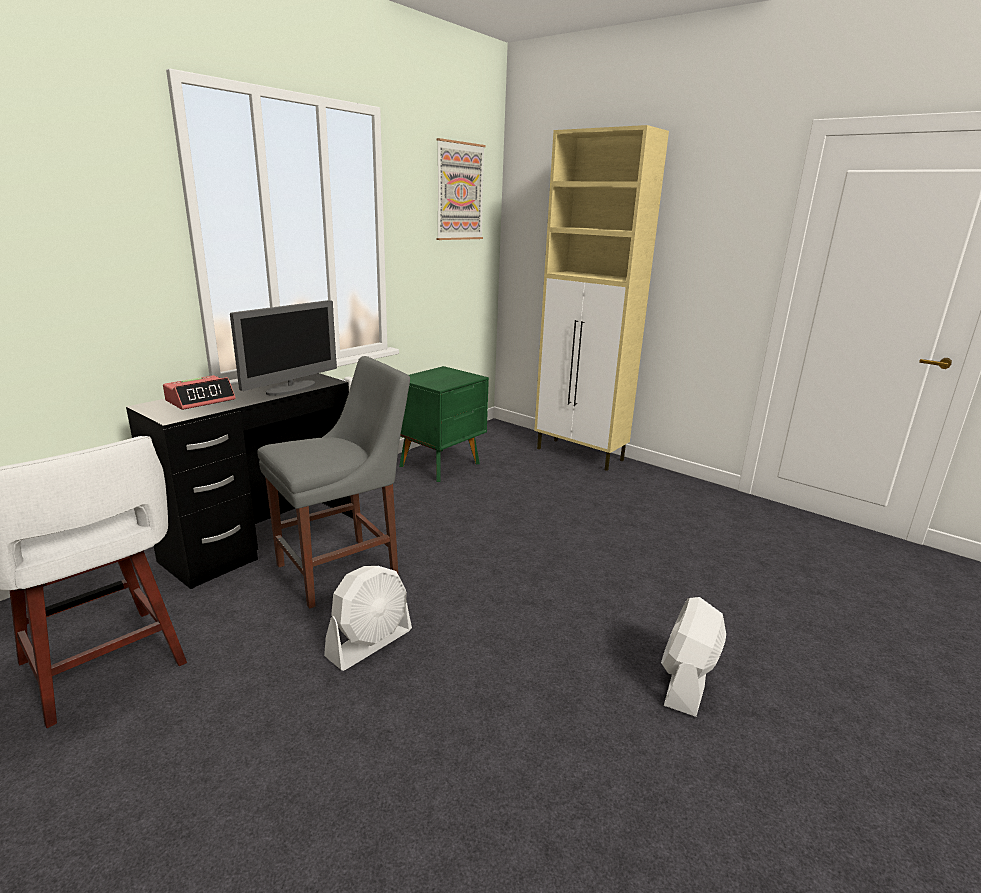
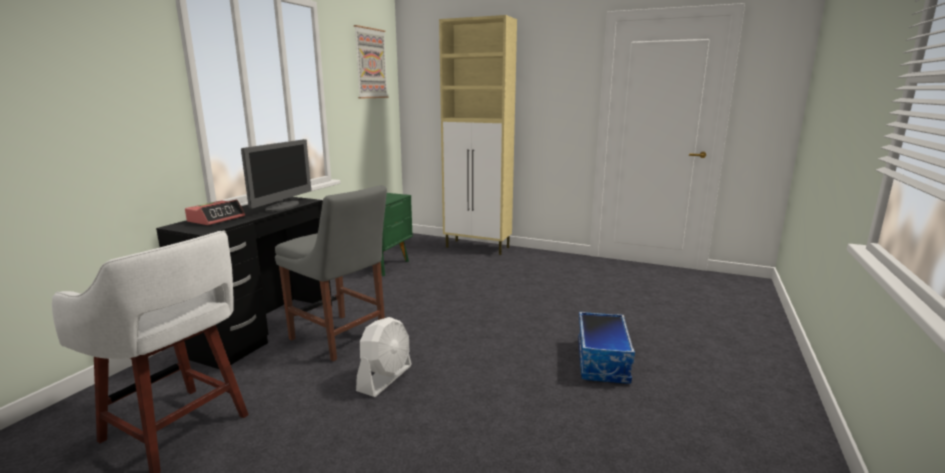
camera: 15 degrees left, 5 degrees down
(343, 569) = (340, 338): grey chair -> grey chair turned 90 degrees clockwise
(686, 681) = (603, 361): white fan -> storage box

